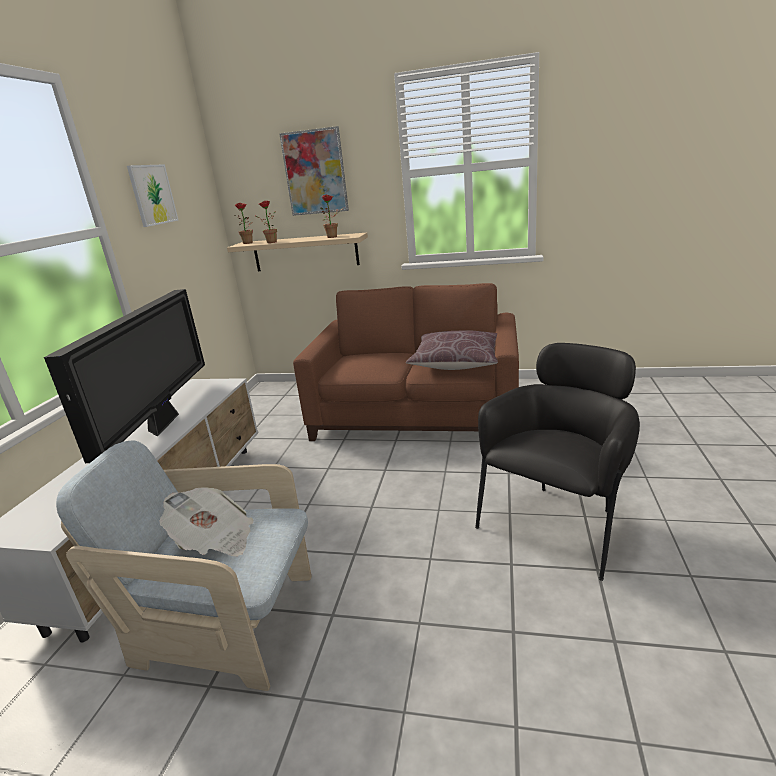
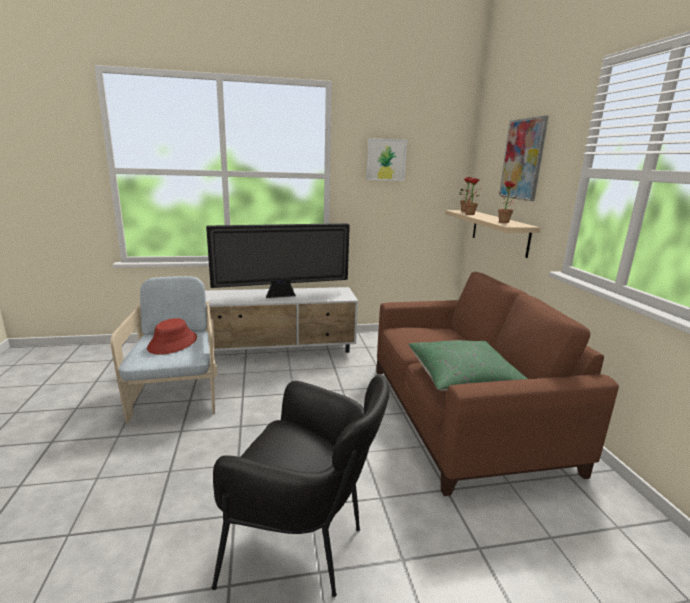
camera: 65 degrees right, 5 degrees down
(214, 540) = (173, 343): newspaper -> red hat
(456, 362) = (462, 378): brown pillow -> green pillow

